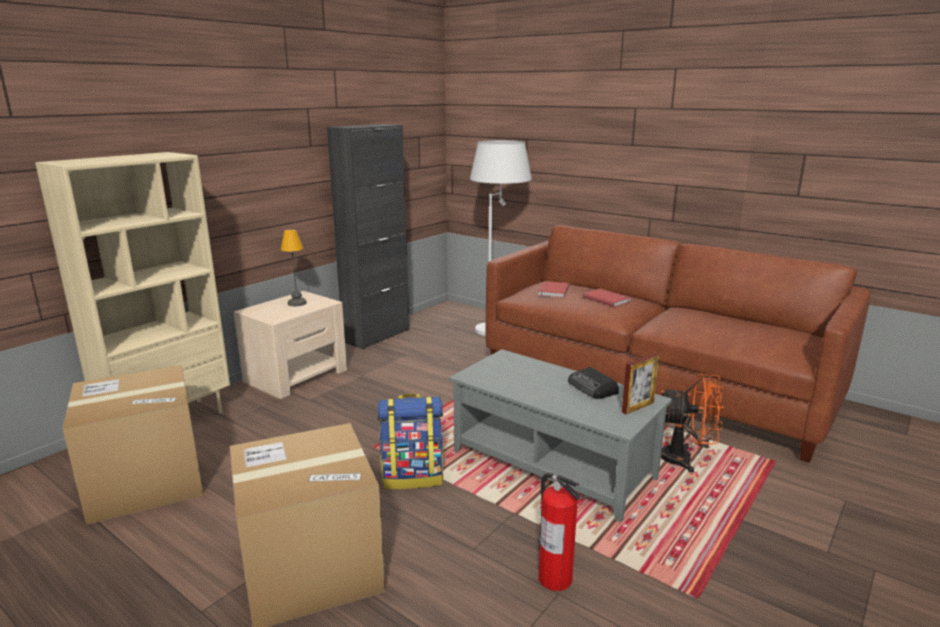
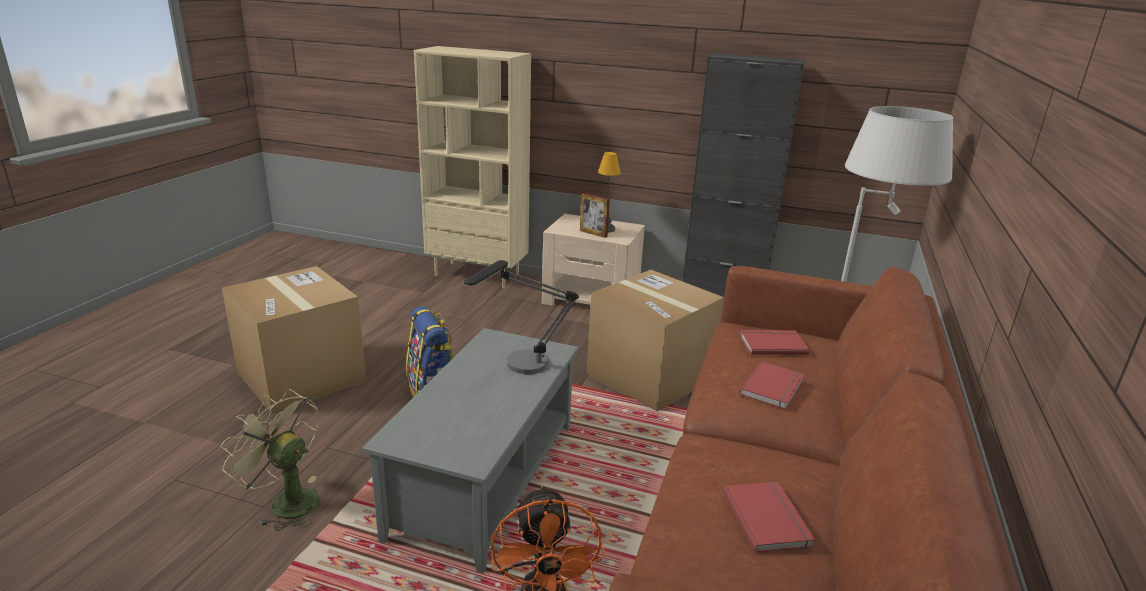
camera: 70 degrees right, 5 degrees up
(146, 481) = (396, 291): cardboard box -> cardboard box (649, 376)
(527, 371) = (518, 368): none -> table lamp
(554, 577) = (286, 501): fire extinguisher -> green fan
(593, 388) = (491, 415): radio -> none
(638, 407) = (446, 450): picture frame -> picture frame (593, 233)
(726, 323) = (768, 518): none -> red book

